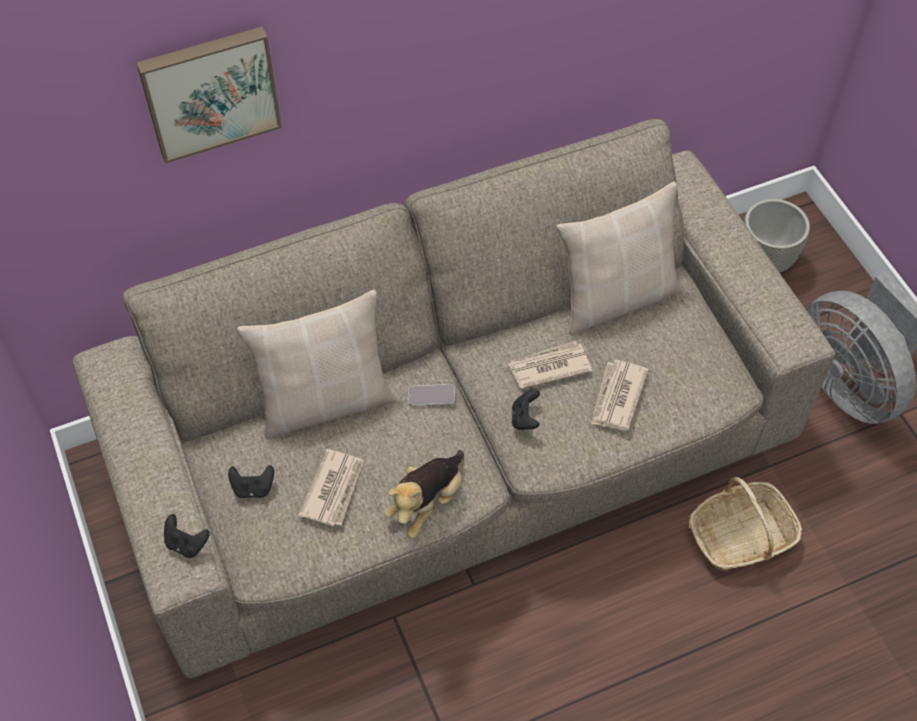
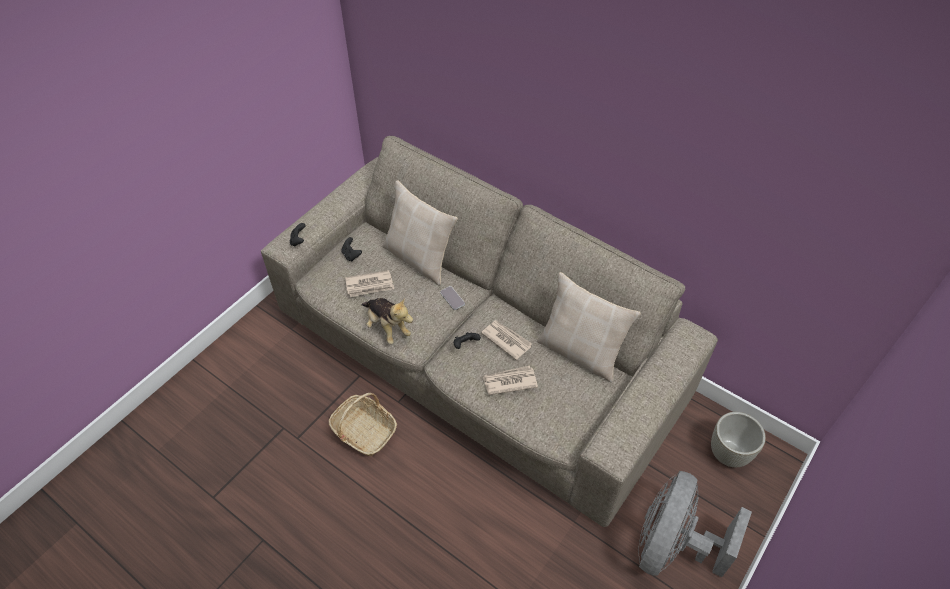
camera: 60 degrees right, 5 degrees down
(210, 91) = (458, 62): picture -> none
(427, 502) = (387, 327): plush toy -> plush toy turned 135 degrees counterclockwise
(741, 536) = (512, 525): basket -> basket (364, 431)

